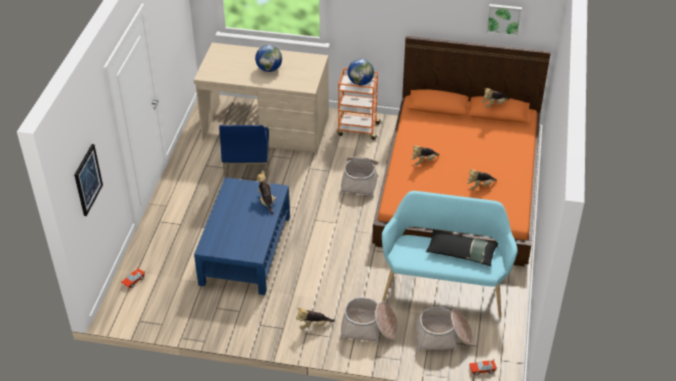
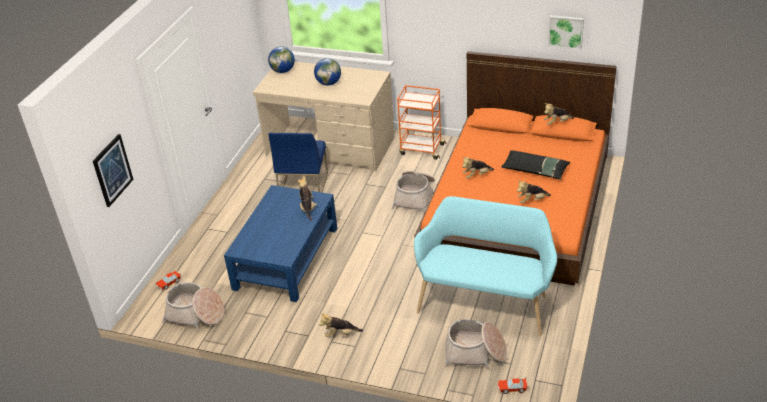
camera: 10 degrees right, 5 degrees down
(360, 82) = (421, 99): globe -> globe (283, 71)
(369, 328) = (397, 340): basket -> basket (195, 314)
(461, 252) = (498, 263): black pillow -> black pillow (535, 170)

